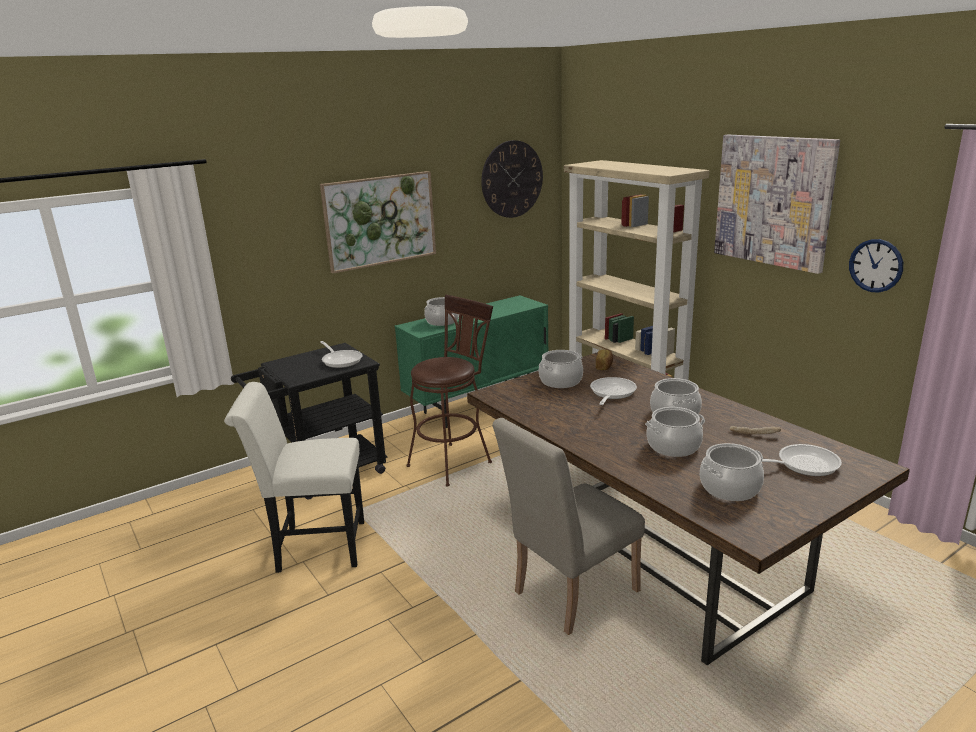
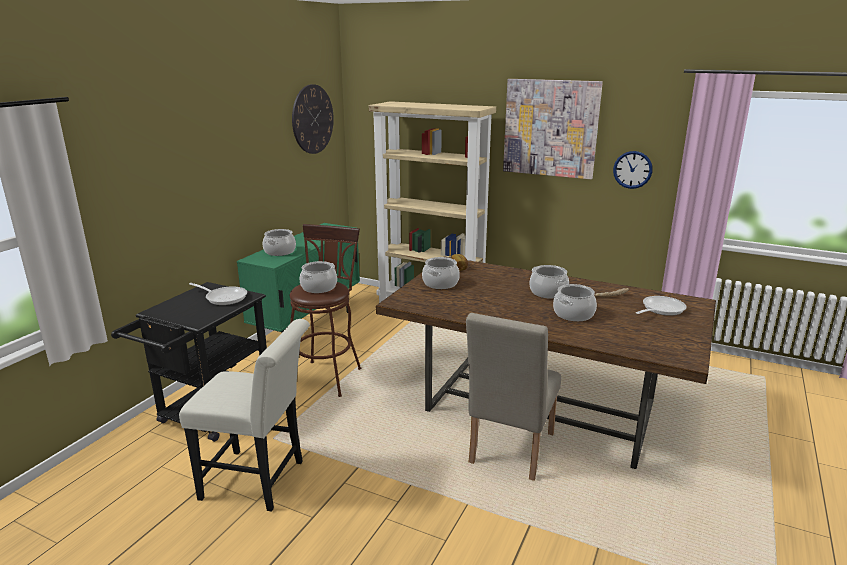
camera: 30 degrees left, 0 degrees up
(313, 546) = (260, 481): white chair -> white chair turned 135 degrees counterclockwise
(380, 220) = (219, 160): picture -> none
(611, 393) = (488, 286): frying pan -> none
(729, 488) = (638, 333): cooking pot -> cooking pot (318, 287)

